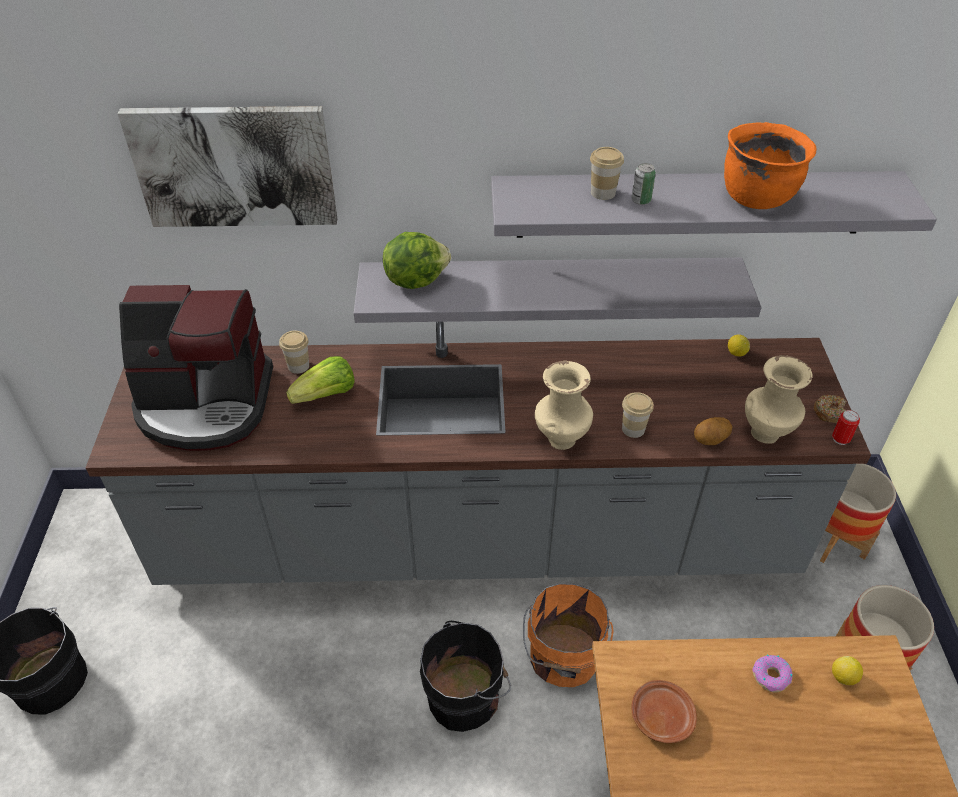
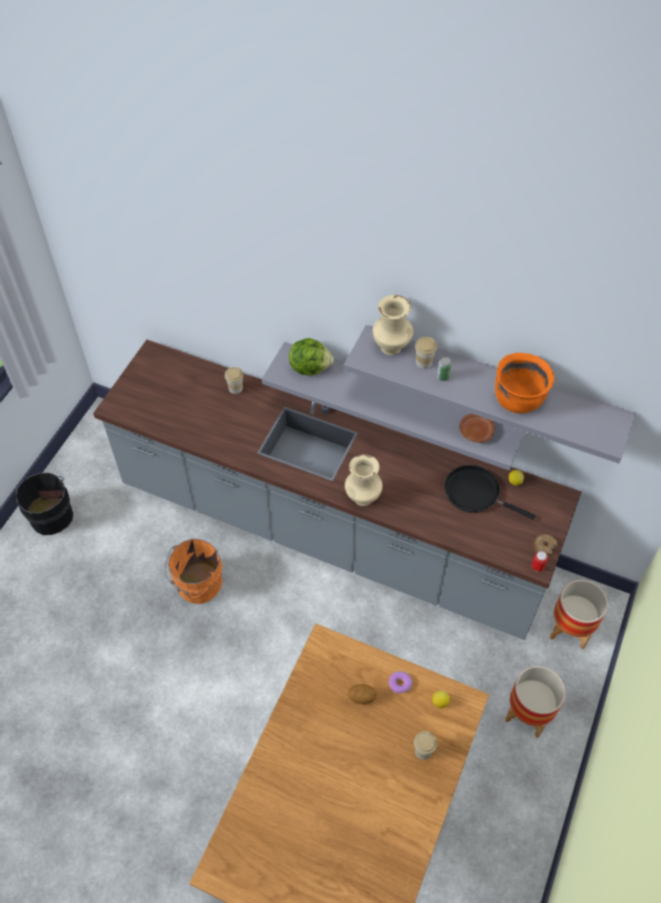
camera: 25 degrees right, 10 degrees up
(206, 404) = (172, 396): coffee machine -> none
(234, 166) = (217, 270): picture -> none
(326, 395) = (242, 415): lettuce -> none
(466, 695) = (272, 623): black bucket -> none
(563, 658) = (341, 626): orange bucket -> orange bucket (197, 584)
(633, 429) = (411, 508): cup -> cup (423, 751)
(661, 716) = (326, 677): brown plate -> brown plate (475, 431)
(700, 382) = (475, 493): none -> black frying pan
(710, 440) = (453, 535): potato -> potato (361, 698)
(766, 433) = (493, 544): beige vase -> beige vase (392, 348)

